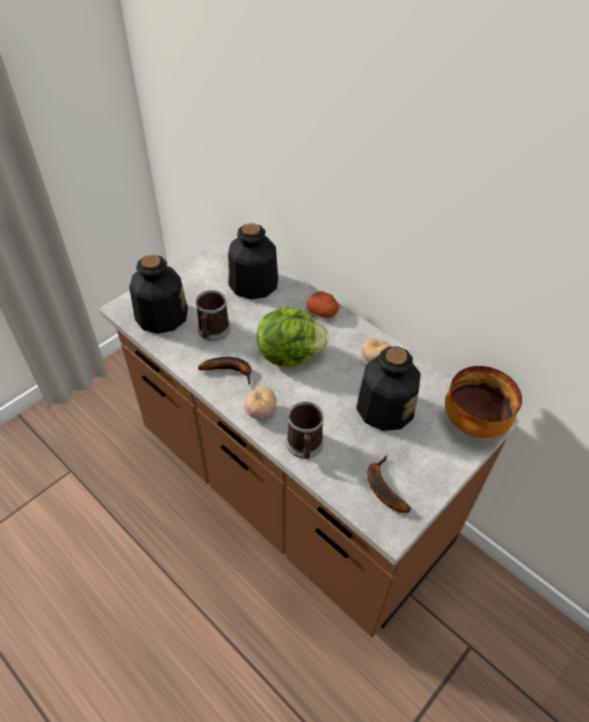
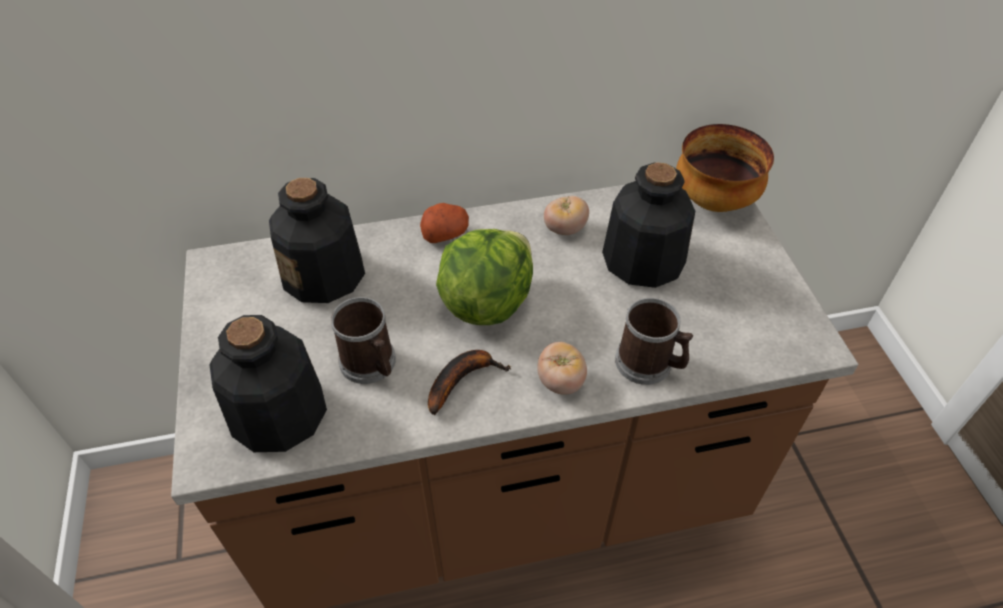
camera: 55 degrees left, 0 degrees up
(382, 487) = (755, 323): banana -> none

